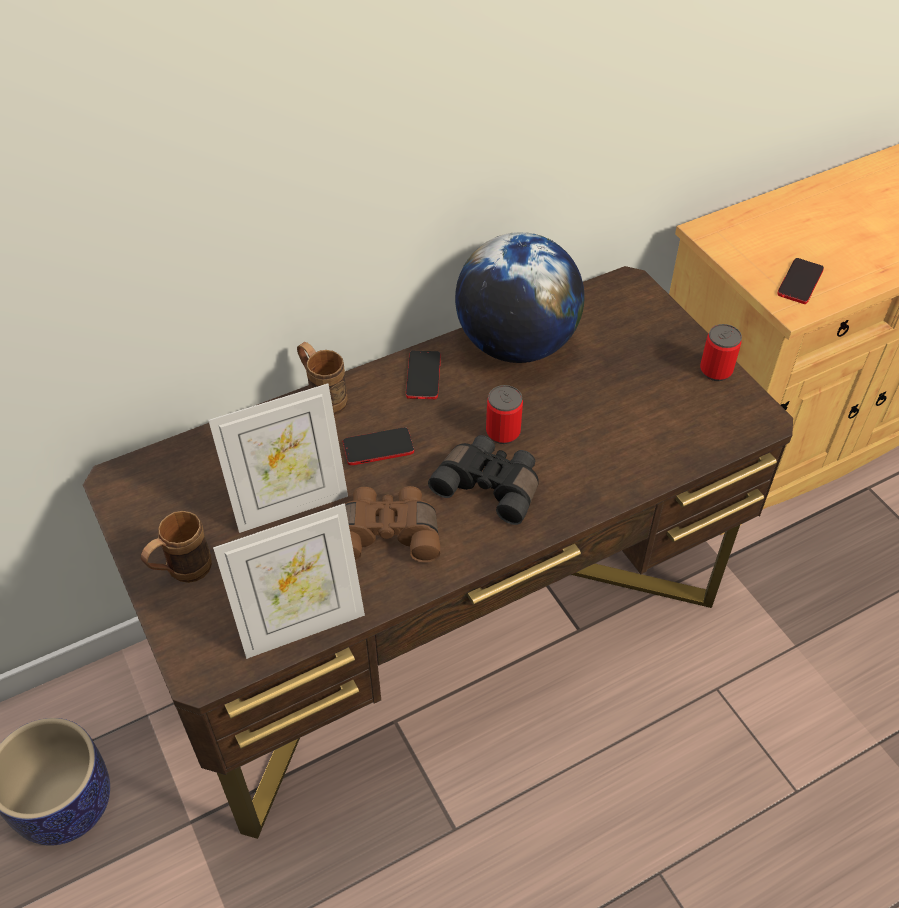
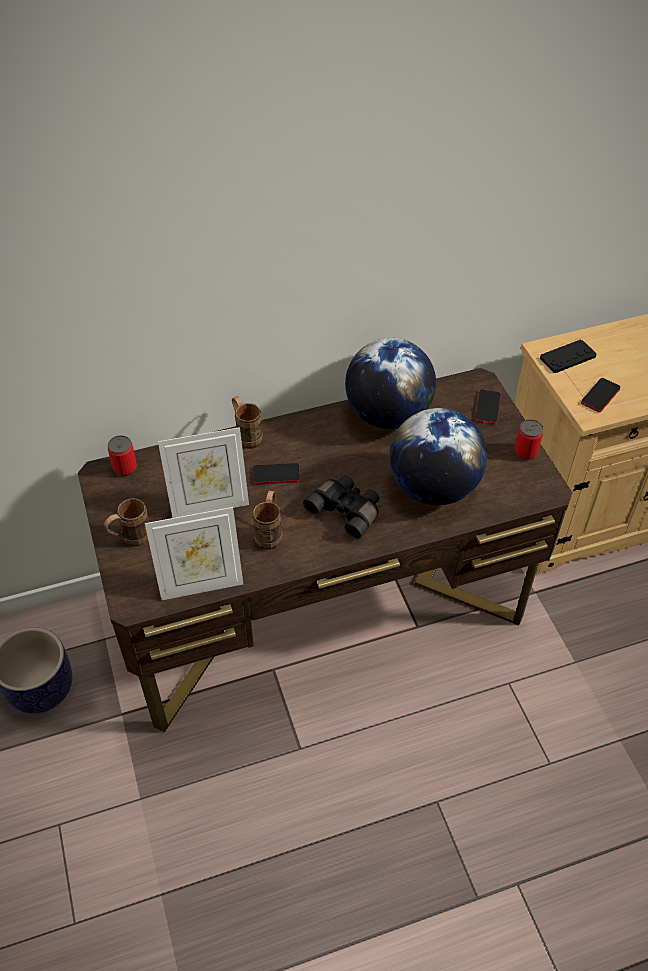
camera: 10 degrees right, 0 degrees up
(387, 533) = (270, 533): brown binoculars -> brown mug
(423, 376) = (318, 429): phone -> phone (487, 407)
(503, 432) = (364, 475): can -> can (125, 468)
(604, 437) = (433, 488): none -> globe
(742, 237) = (567, 357): none -> black game controller

